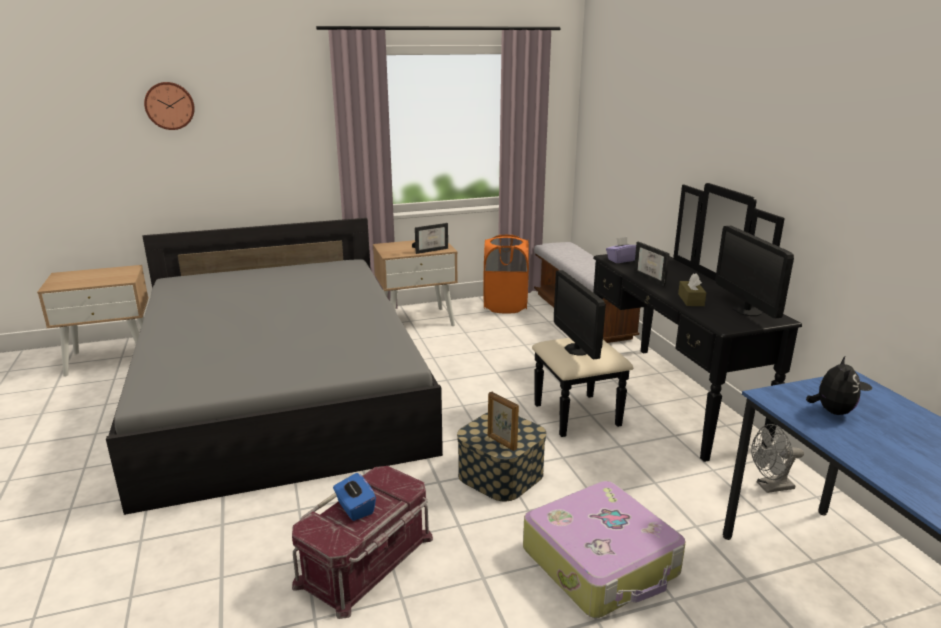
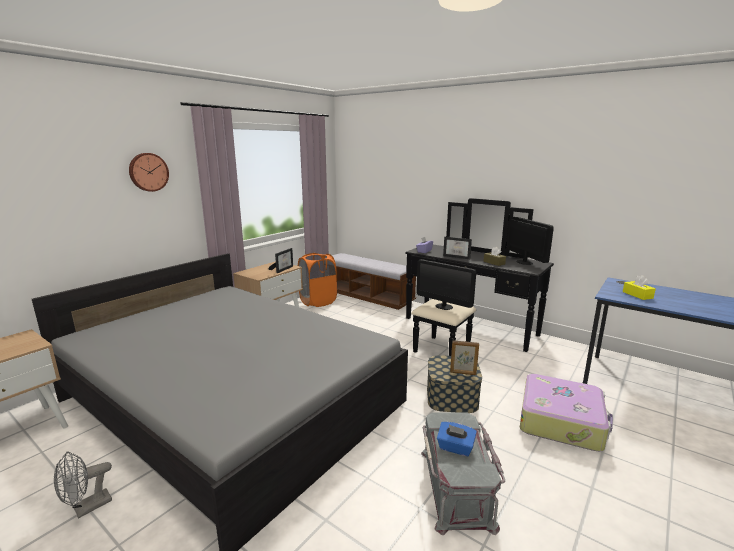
camera: 35 degrees left, 5 degrees down
(170, 105) = (45, 169): wall clock -> wall clock (148, 172)
(366, 561) = (457, 487): red storage box -> grey storage box
(747, 310) = (524, 262): monitor -> monitor turned 150 degrees counterclockwise
(770, 487) = (565, 353): grey fan -> grey fan (87, 508)
(831, 411) = (637, 295): plush toy -> yellow tissue box

